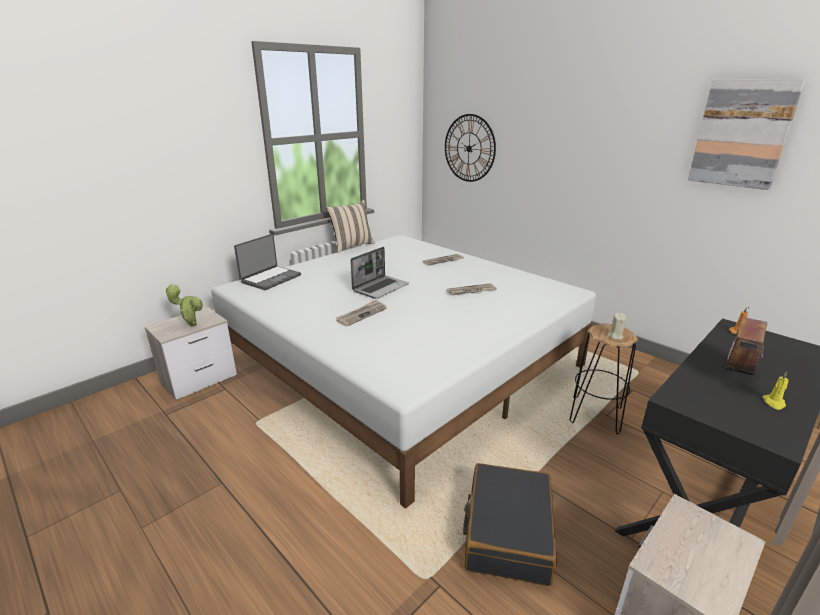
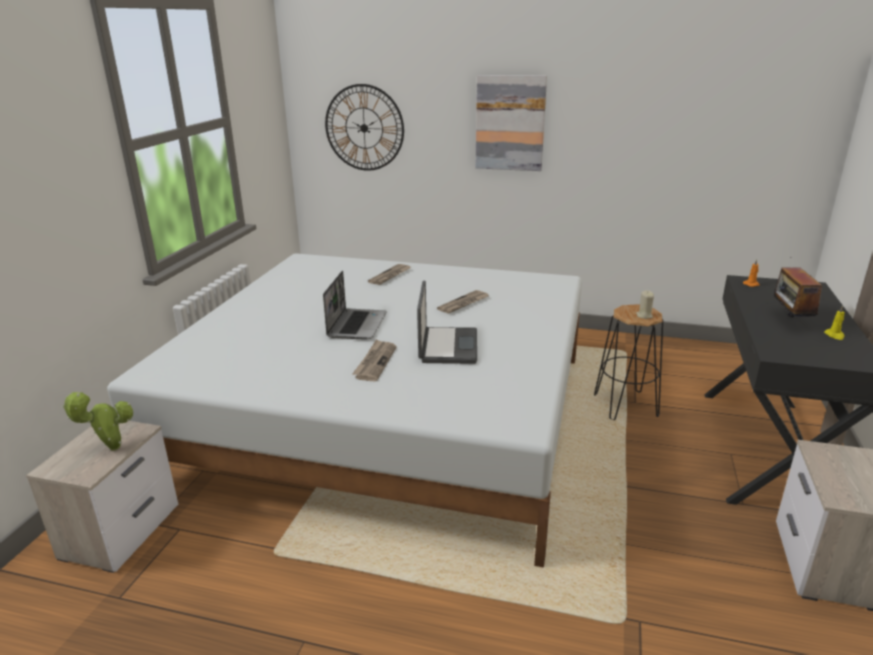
camera: 30 degrees left, 0 degrees up
(270, 278) = (188, 349): laptop -> laptop (447, 346)
(351, 246) = (248, 281): beige pillow -> none
(507, 532) = (650, 544): black suitcase -> none
(741, 134) = (682, 94): picture -> picture (510, 123)

